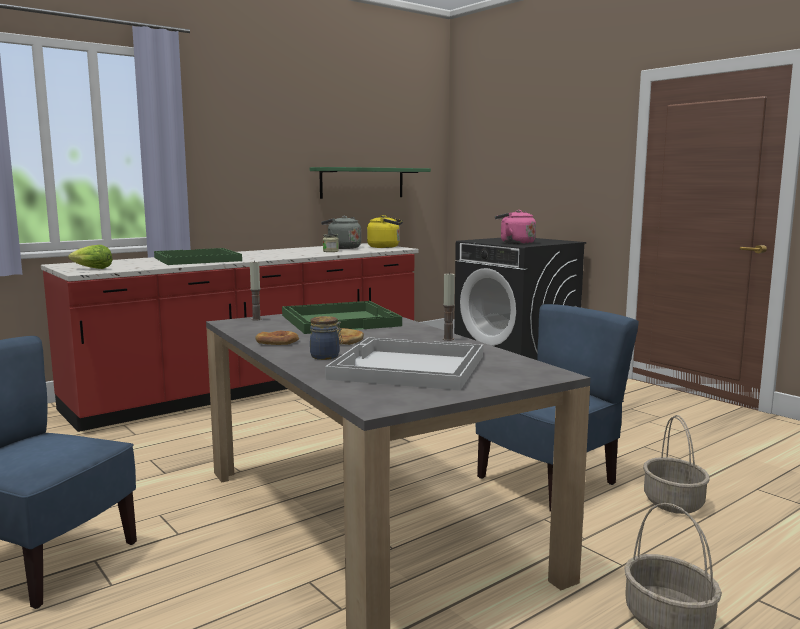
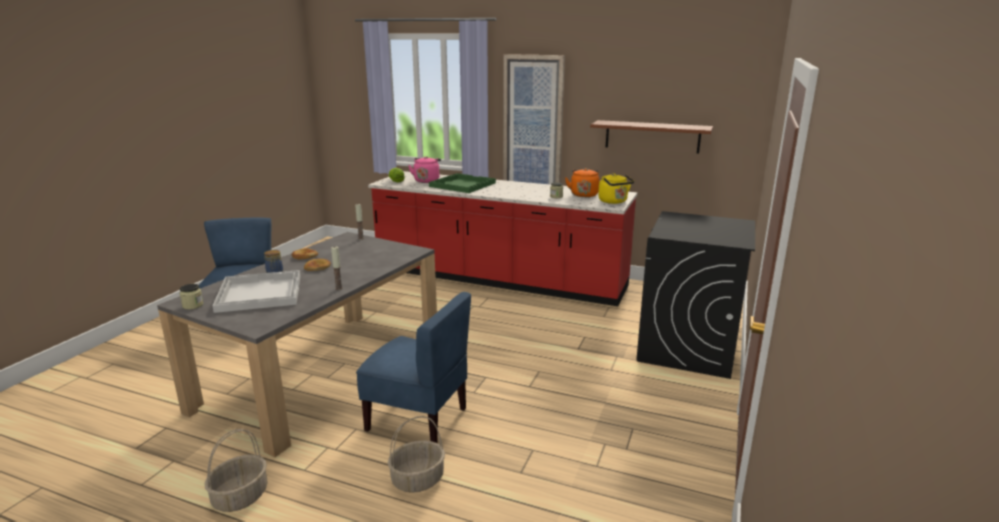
camera: 60 degrees right, 10 degrees up
(236, 179) = (533, 126): none -> picture
(340, 320) = (375, 254): green tray -> none
(342, 248) = (584, 194): grey kettle -> orange kettle
(362, 183) = (652, 136): green shelf -> brown shelf
(407, 399) = (193, 305): none -> jar
(515, 243) = (675, 230): pink kettle -> pink kettle (426, 180)

